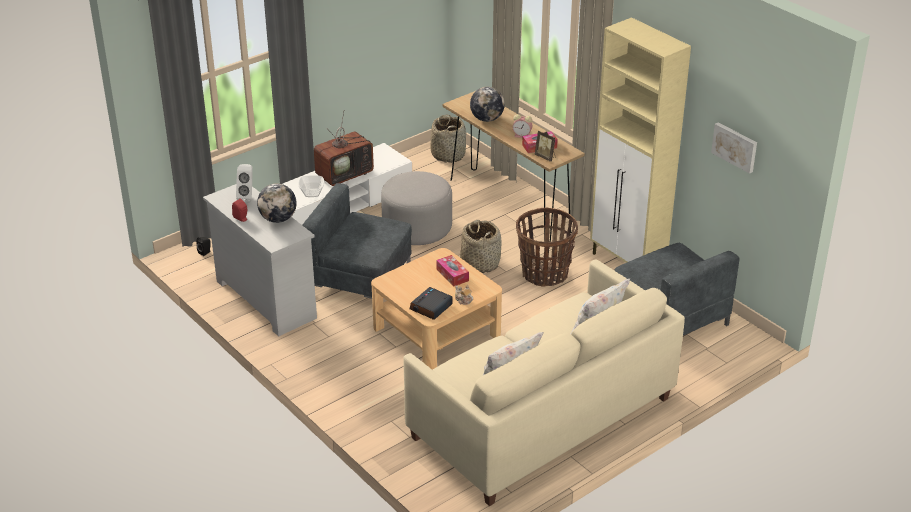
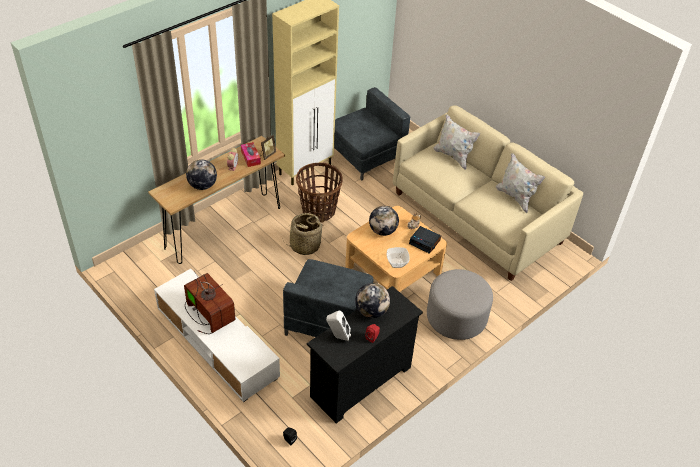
camera: 95 degrees left, 10 degrees up
(265, 299) = (360, 382): white dresser -> black dresser
(312, 193) = (241, 336): bowl -> bowl (397, 263)
(417, 228) = (254, 284): grey ottoman -> grey ottoman (456, 318)
(448, 154) = (135, 265): basket -> none
(452, 275) = (383, 231): tissue box -> globe
(735, 146) = (350, 32): picture -> none

